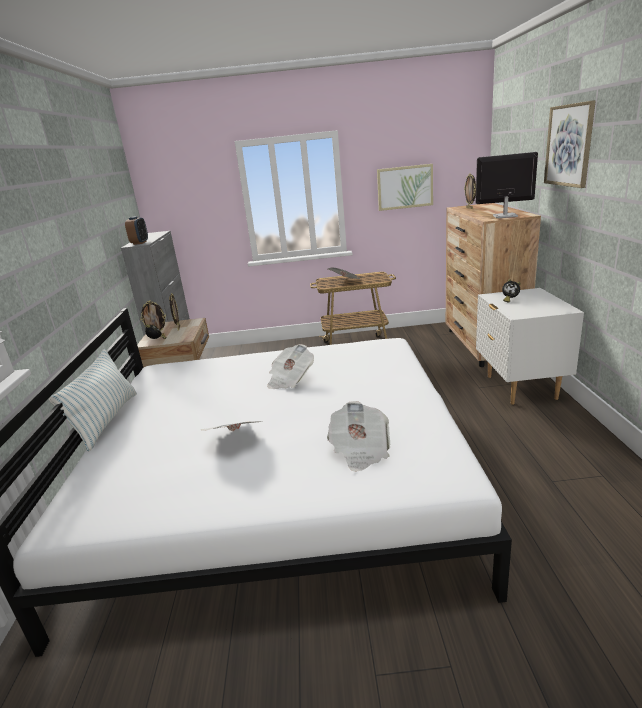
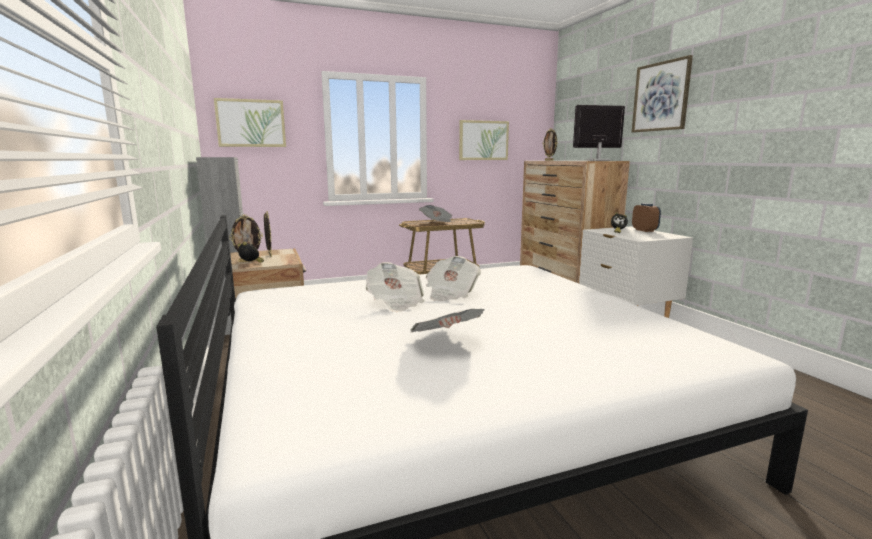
camera: 20 degrees left, 10 degrees down
(107, 420) = (238, 337): pillow -> none
(140, 243) = (217, 156): alarm clock -> alarm clock (644, 230)
(179, 198) = (251, 123): none -> picture
(360, 450) = (606, 339): newspaper -> newspaper (395, 302)

